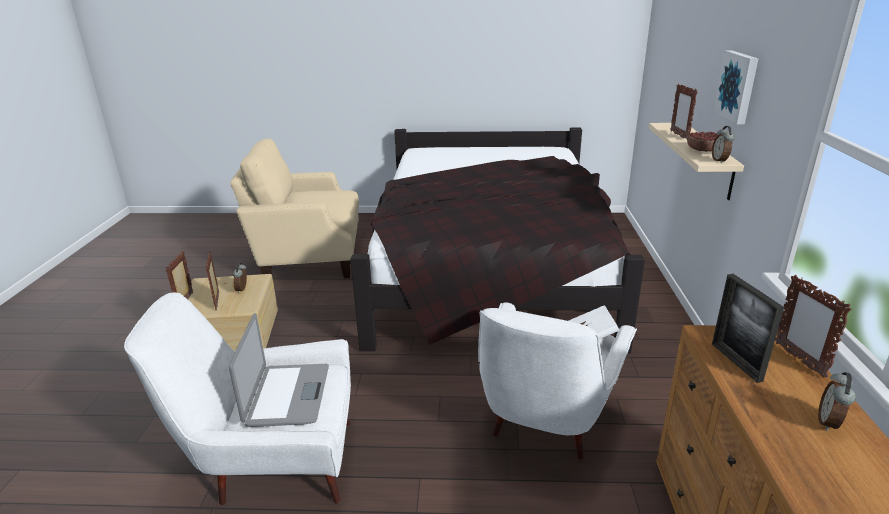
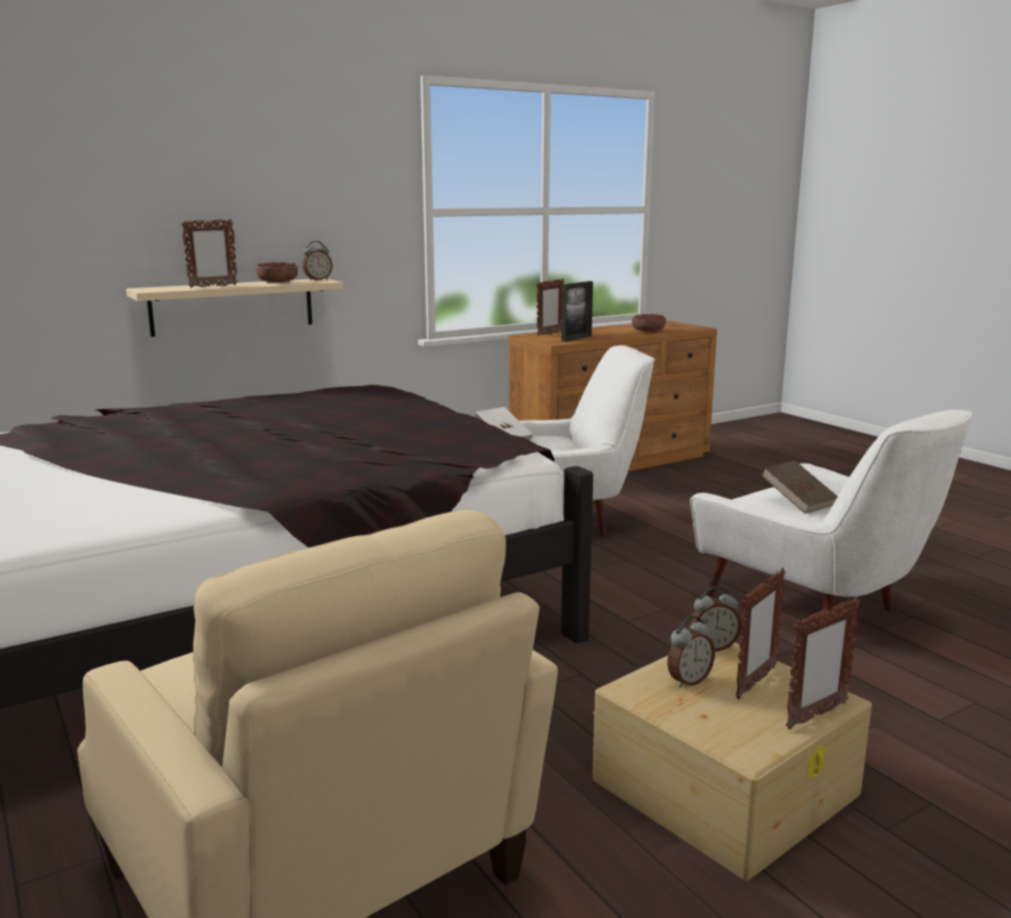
camera: 125 degrees left, 10 degrees down
(287, 395) = (798, 502): laptop -> brown book
(738, 86) = (269, 205): picture -> none
(816, 472) = (648, 331): none -> bowl
(829, 423) = (604, 330): alarm clock -> alarm clock (713, 647)

